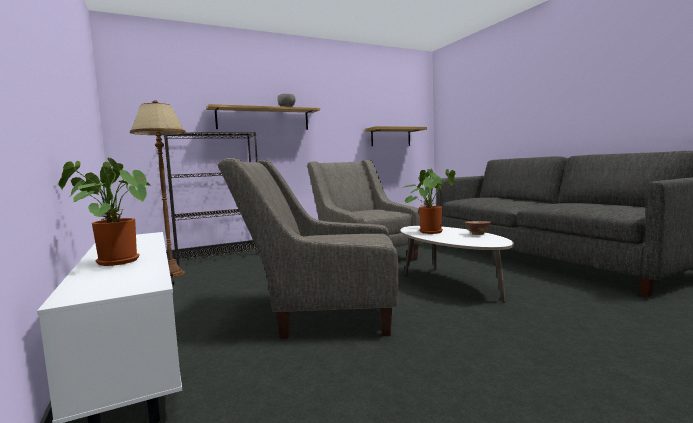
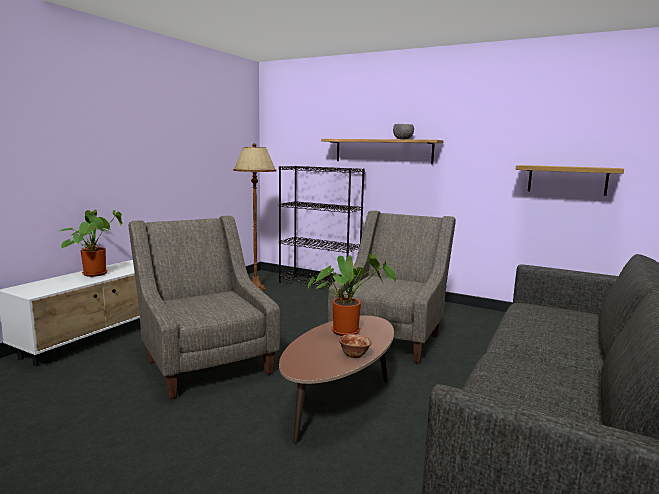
camera: 55 degrees right, 5 degrees up
(450, 283) = (340, 400): white coffee table -> brown coffee table

